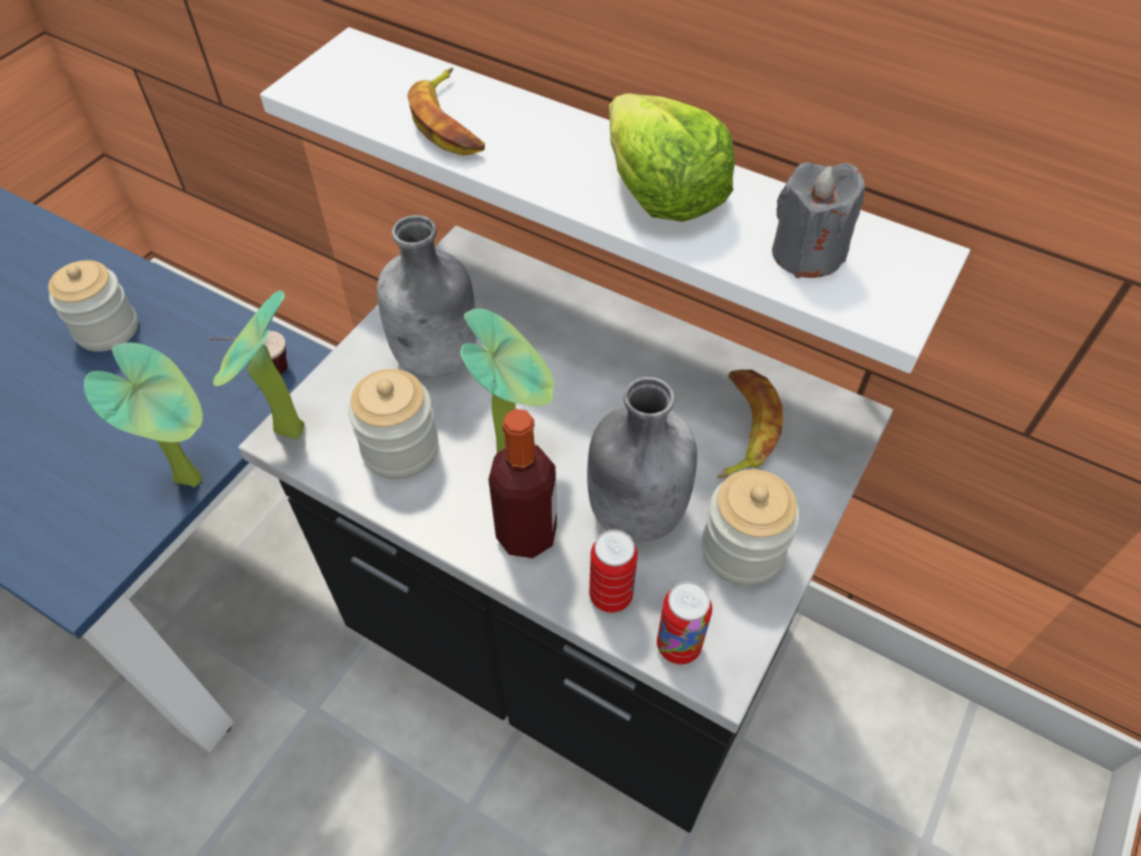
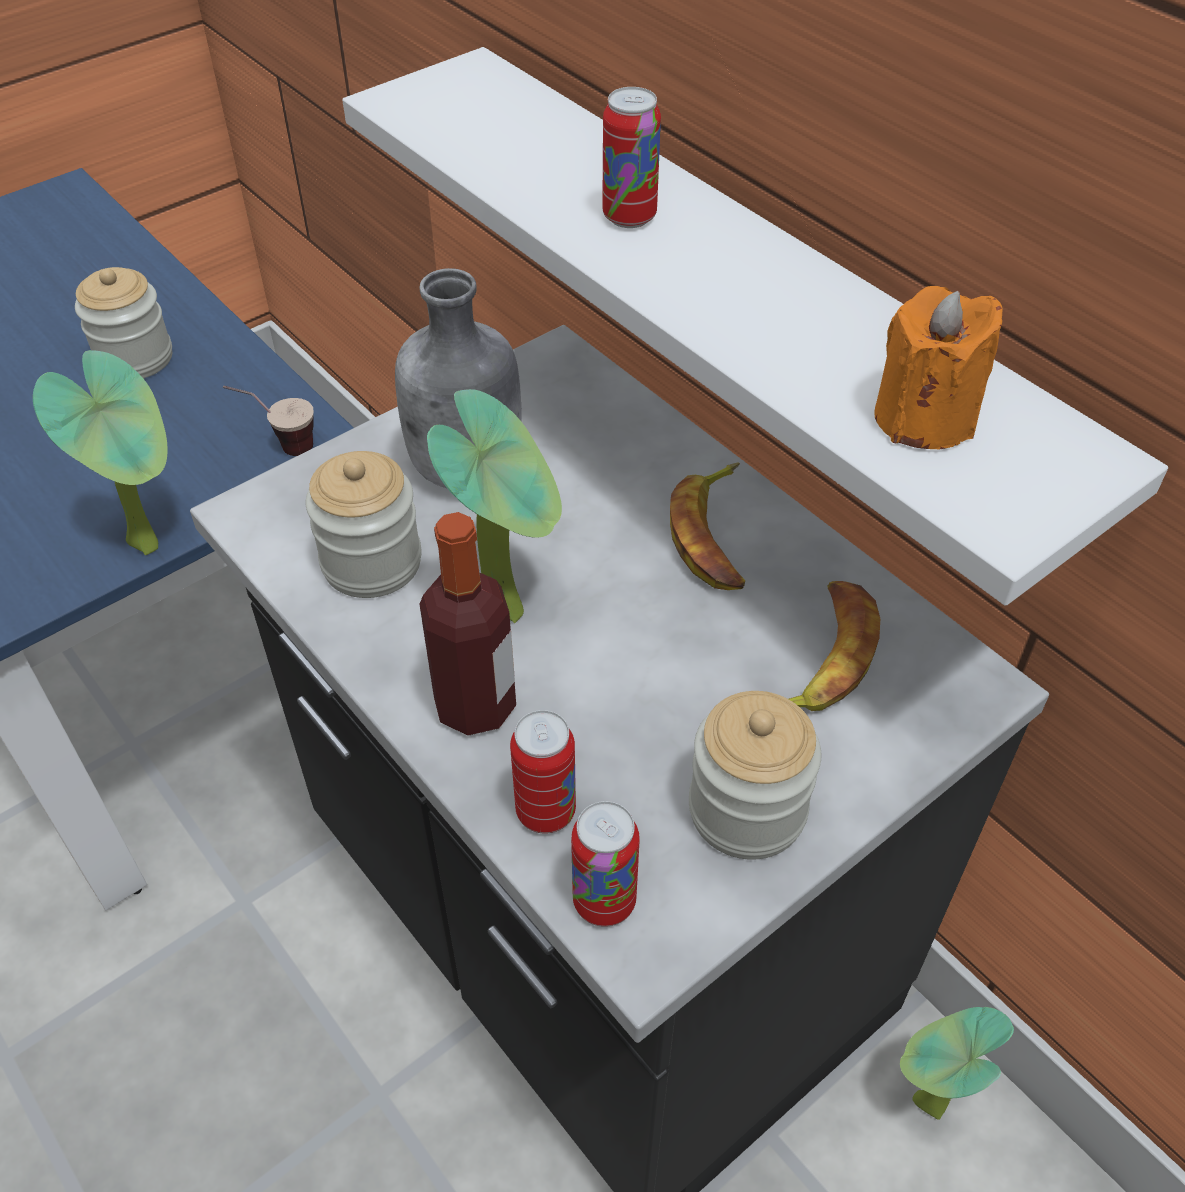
camera: 20 degrees right, 5 degrees down
(284, 434) = (247, 509): potted plant -> potted plant (923, 1108)
(450, 122) = (544, 170): banana -> banana (715, 535)
(532, 146) = (629, 216): none -> can
(634, 513) = (624, 721): grey bottle -> none
(662, 192) = (766, 303): lettuce -> none
(807, 254) = (924, 418): grey candle -> orange candle

